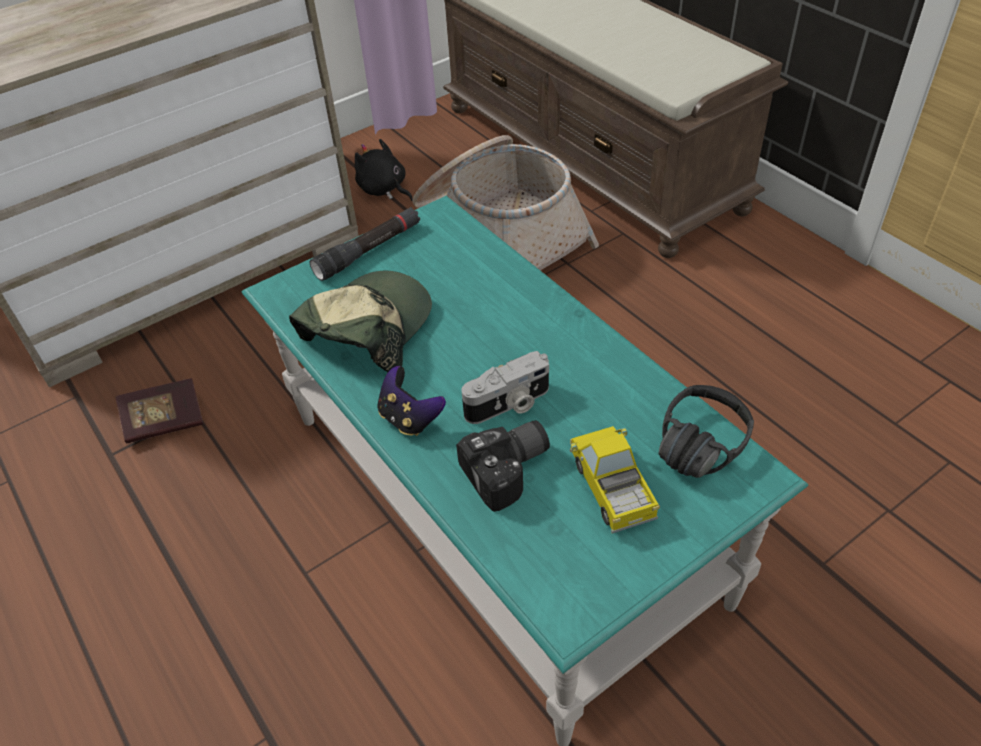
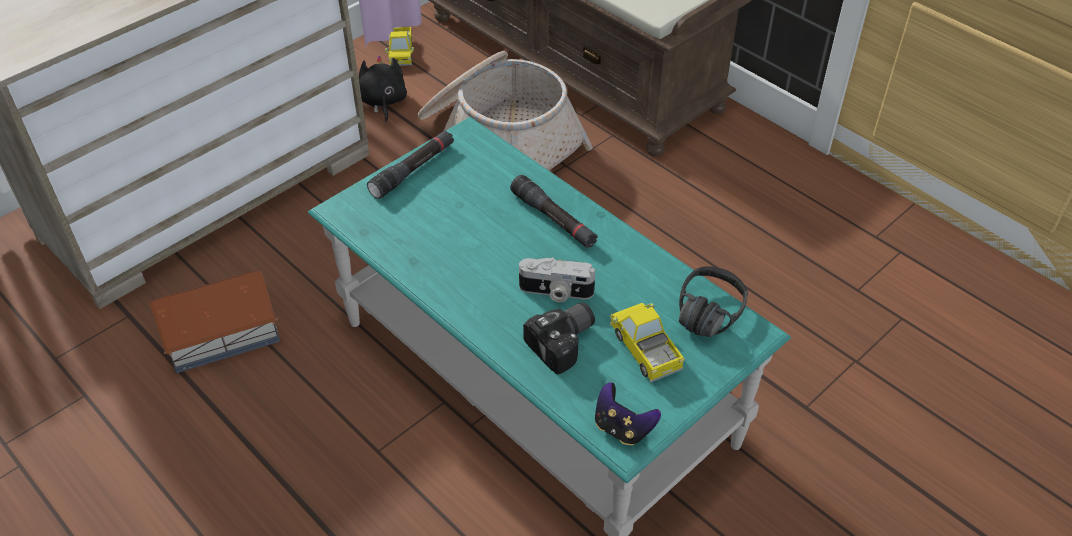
camera: 10 degrees left, 0 degrees up
(165, 421) = (220, 332): book -> toy house
(367, 330) = (427, 238): cap -> none
(384, 189) = (383, 102): black plush toy -> black plush toy turned 45 degrees clockwise
(409, 418) = (477, 308): game controller -> game controller (622, 428)
(411, 142) = (401, 53): none -> toy truck
(509, 405) = (555, 292): camera -> camera turned 45 degrees clockwise
(521, 316) = (553, 219): none -> black flashlight

